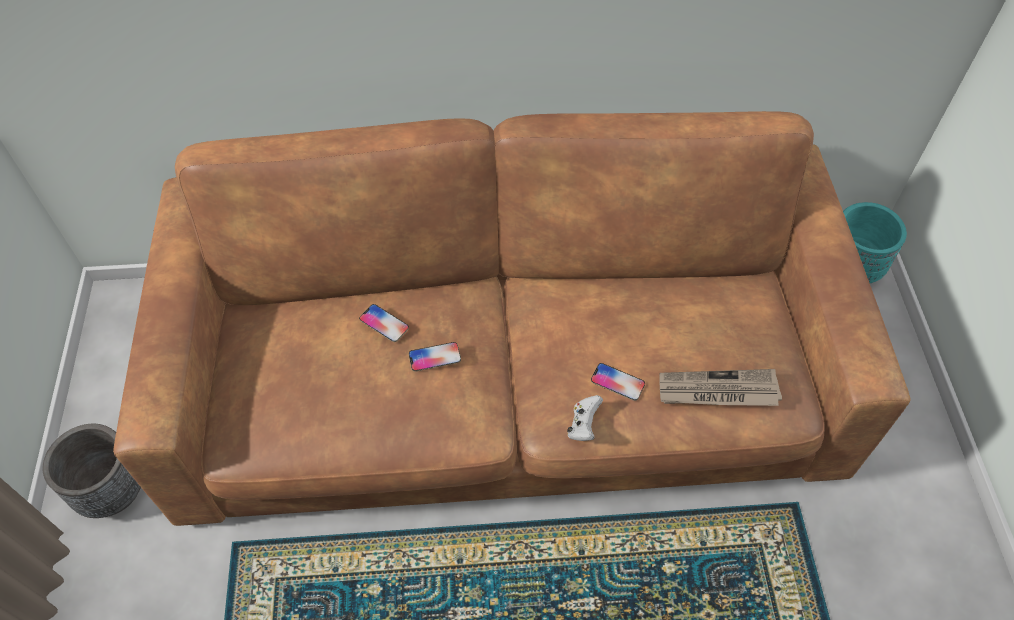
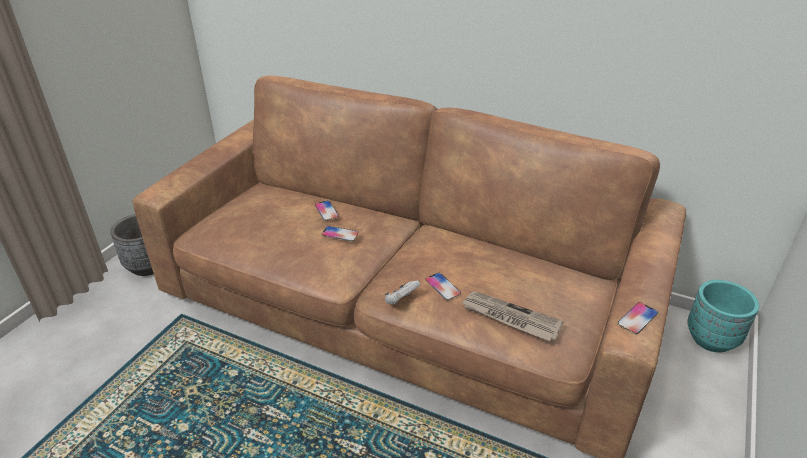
camera: 30 degrees right, 20 degrees down
(867, 347) = (637, 319): none -> phone

